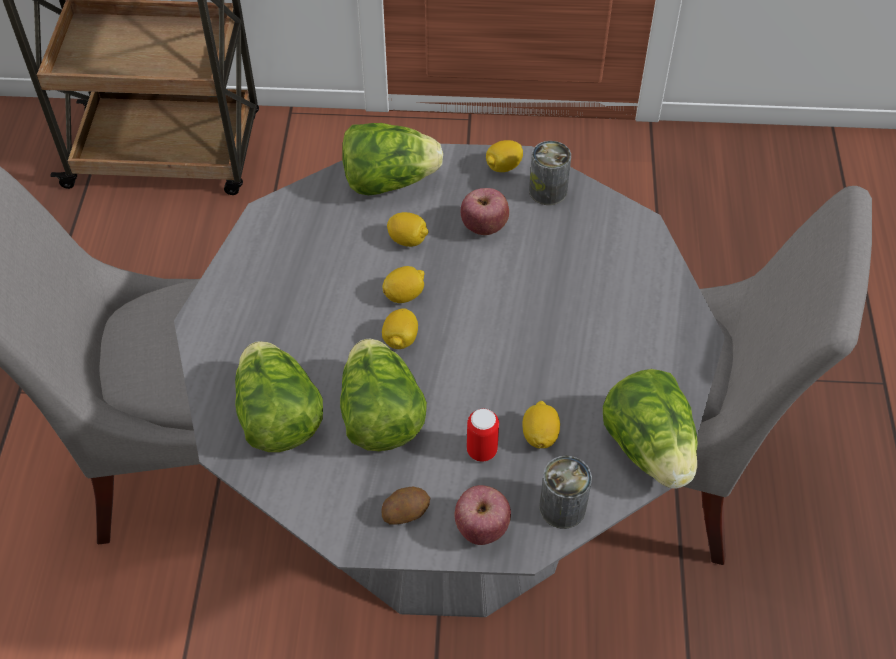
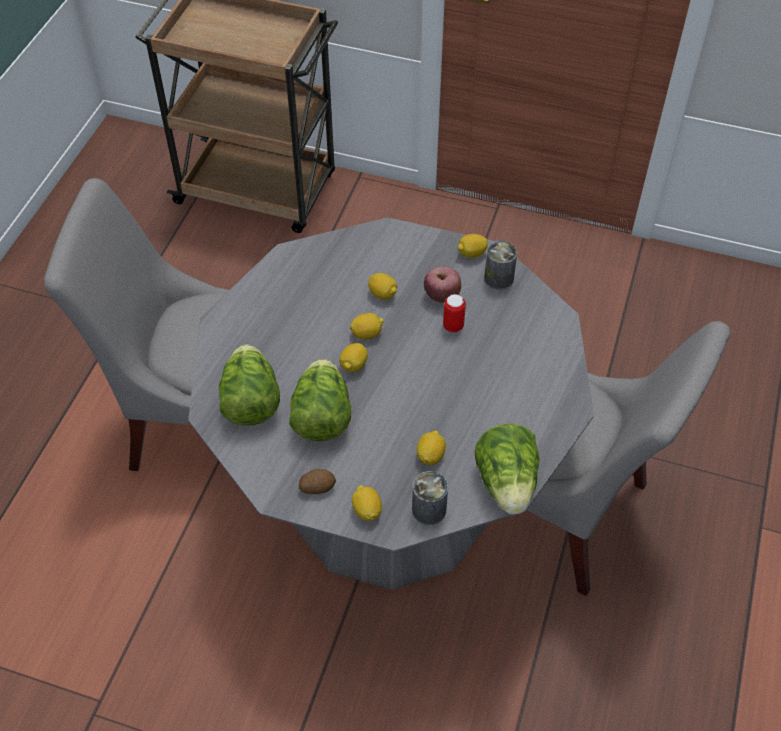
camera: 15 degrees right, 0 degrees up
(389, 181) = (383, 247): lettuce -> none
(481, 528) = (367, 510): apple -> lemon
(482, 450) = (385, 457): can -> can (453, 326)

